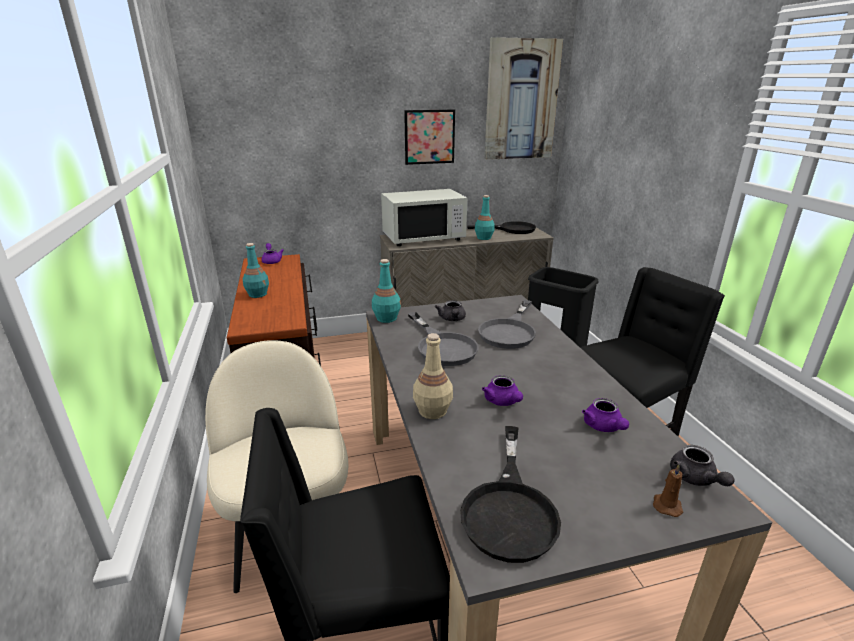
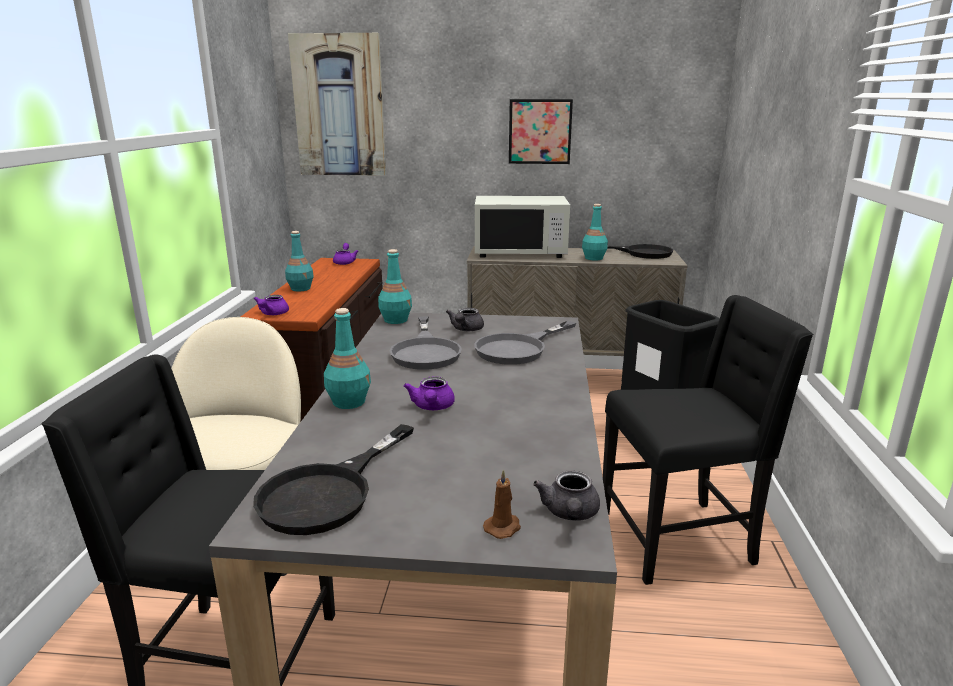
camera: 20 degrees right, 5 degrees down
(432, 410) = (349, 402): beige bottle -> turquoise bottle
(521, 100) = (663, 89): picture -> picture (339, 106)
(604, 427) = (519, 448): purple teapot -> purple teapot (272, 314)

